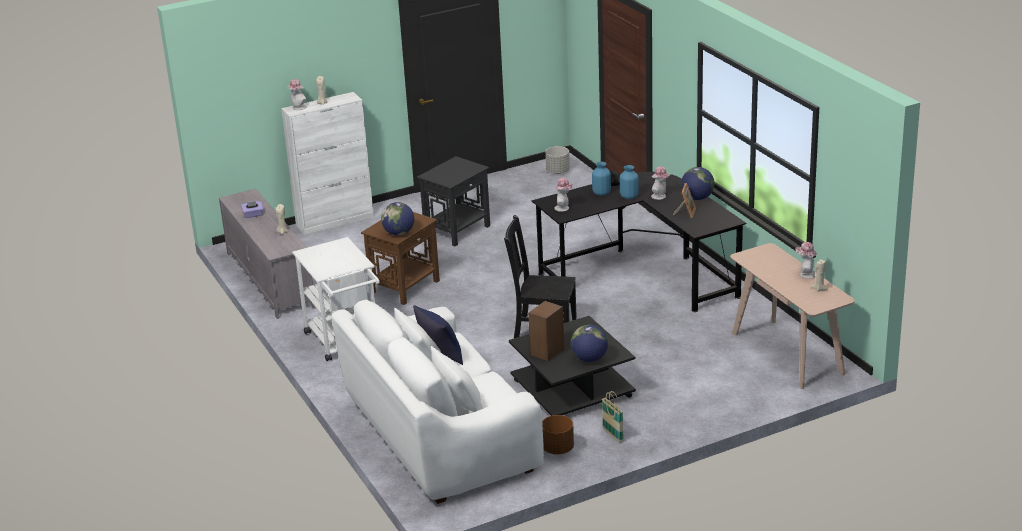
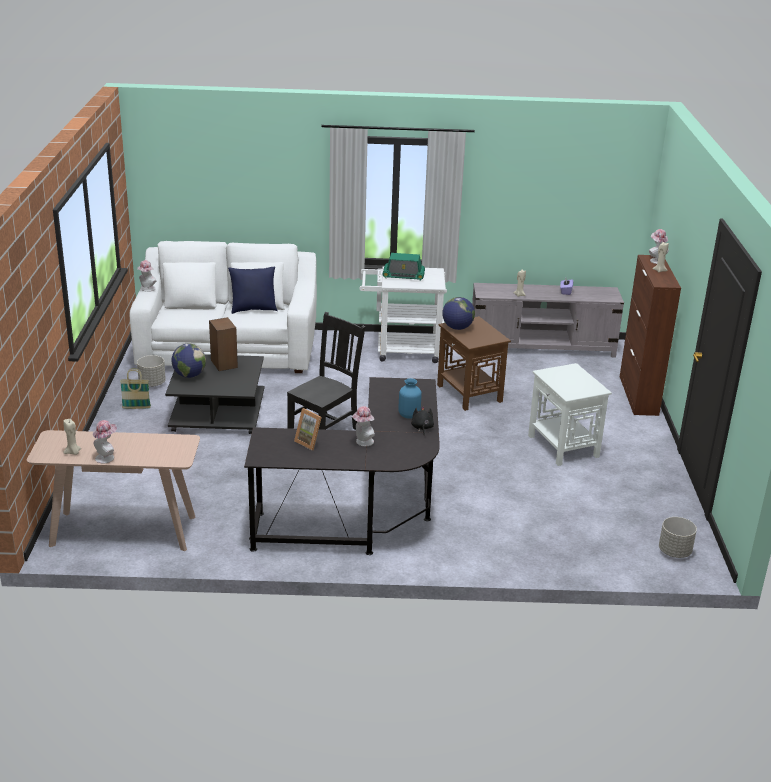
camera: 115 degrees right, 0 degrees up
(335, 221) = (638, 395): white cabinet -> brown cabinet
(337, 261) = (403, 276): none -> radio
(457, 230) = (563, 446): black side table -> white side table
(557, 449) = (152, 383): brown planter -> grey planter
(563, 208) = (398, 388): hat -> hat (147, 289)
(628, 196) = (383, 426): blue vase -> none
(697, 198) = (333, 460): globe -> none

